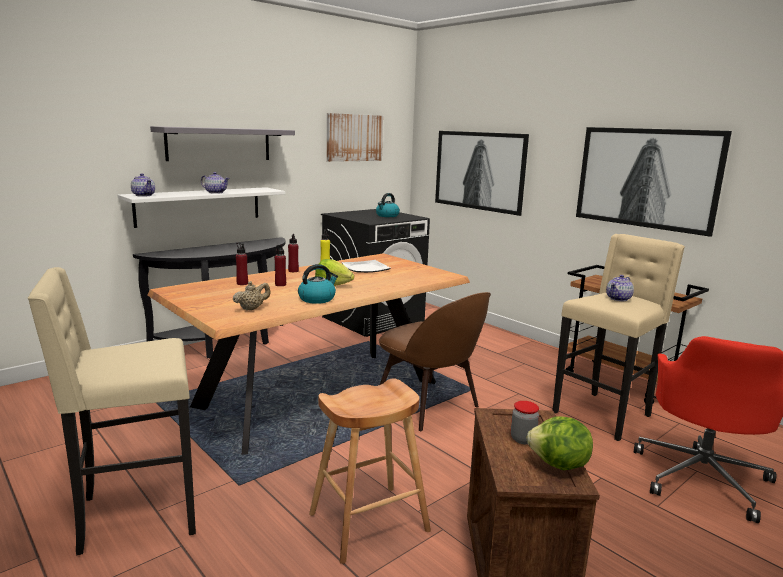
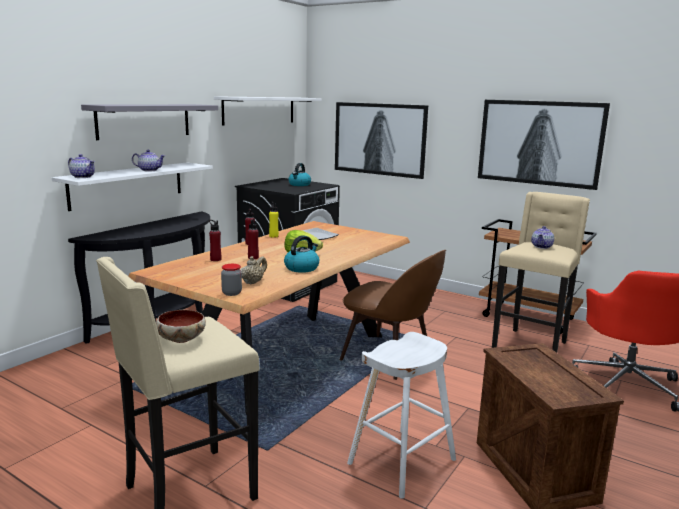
camera: 15 degrees left, 0 degrees up
(120, 357) = (180, 339): none -> bowl
(354, 137) = (259, 110): picture -> white shelf
(369, 522) = (402, 461): brown stool -> white stool
(523, 439) = (538, 368): jar -> jar (231, 293)
(558, 465) = (580, 383): lettuce -> none

